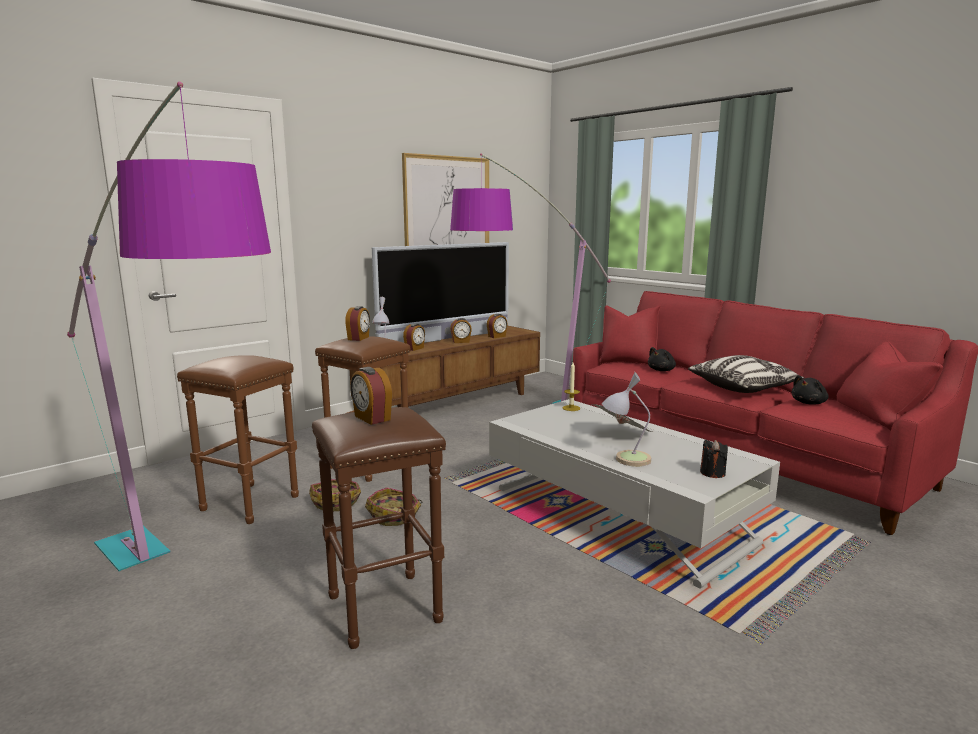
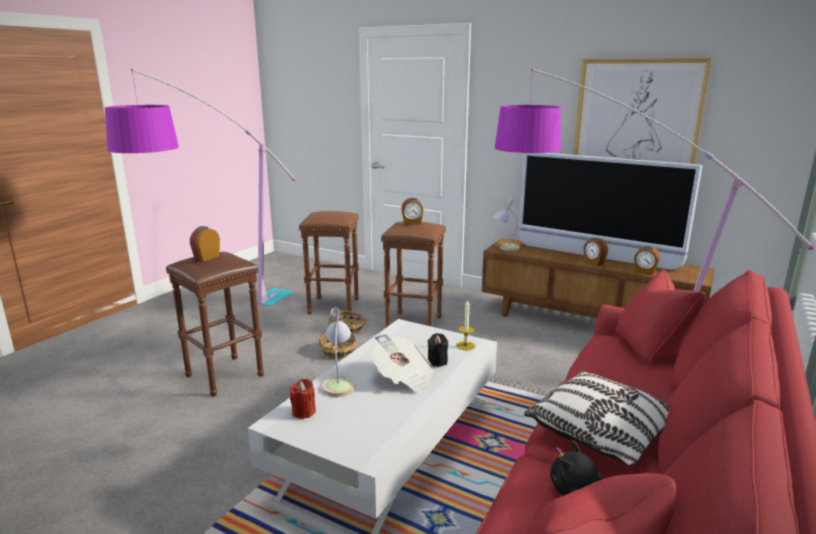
camera: 70 degrees right, 5 degrees up
(415, 348) = (539, 253): alarm clock -> none
(662, 370) = (624, 371): black plush toy -> none
(677, 477) = (303, 412): none -> red candle
(712, 473) = (320, 431): black candle -> black candle (437, 362)

